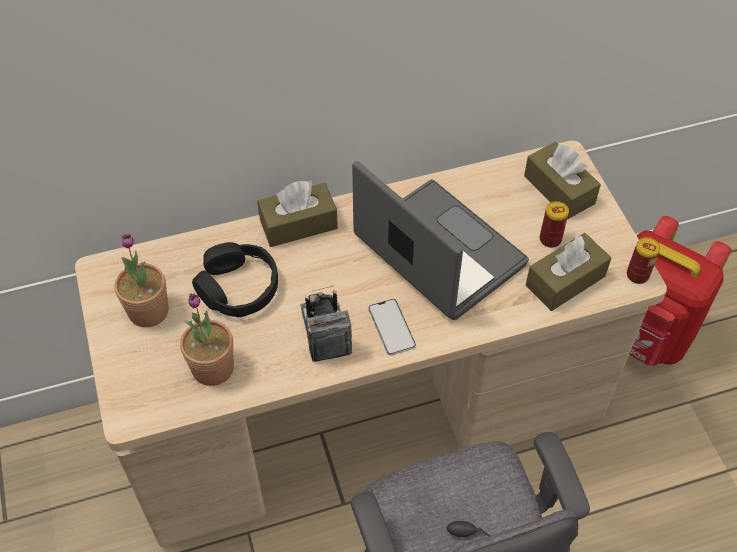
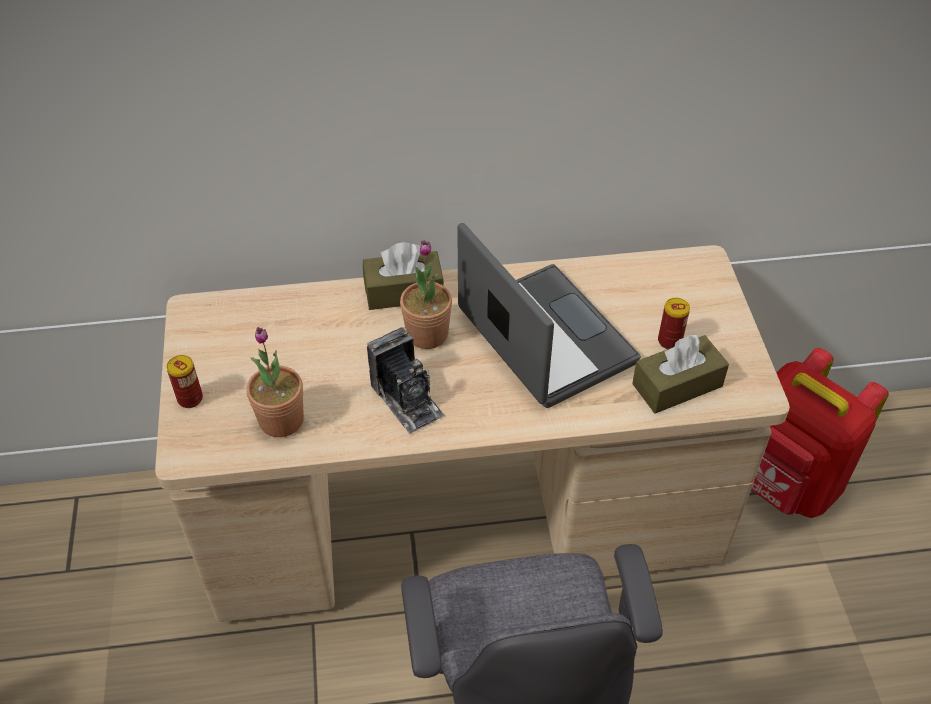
camera: 10 degrees right, 5 degrees down
(148, 311) = (229, 355): potted plant -> potted plant (427, 334)
(238, 288) = (326, 345): black headphones -> none
(325, 330) = (407, 399): camera -> camera turned 150 degrees clockwise
(391, 327) = (478, 406): phone -> none
(559, 190) = (690, 292): brown tissue box -> none
(637, 275) = (759, 390): can -> can (190, 399)

